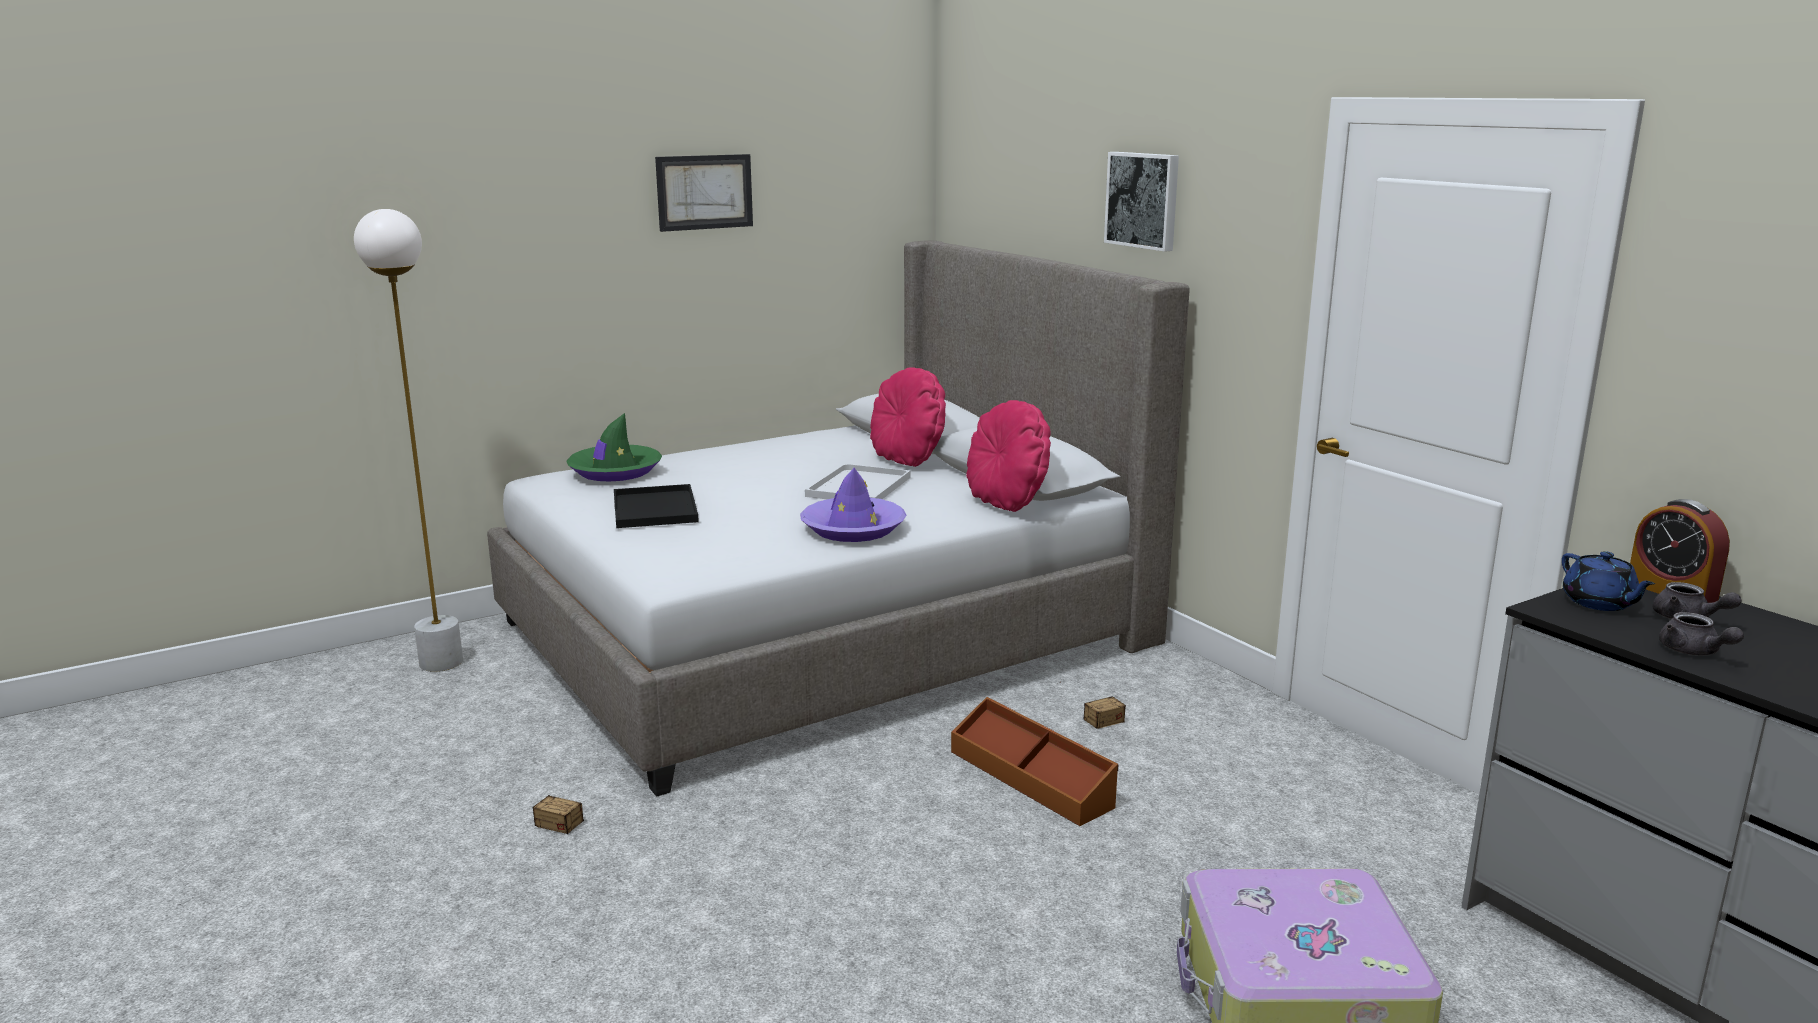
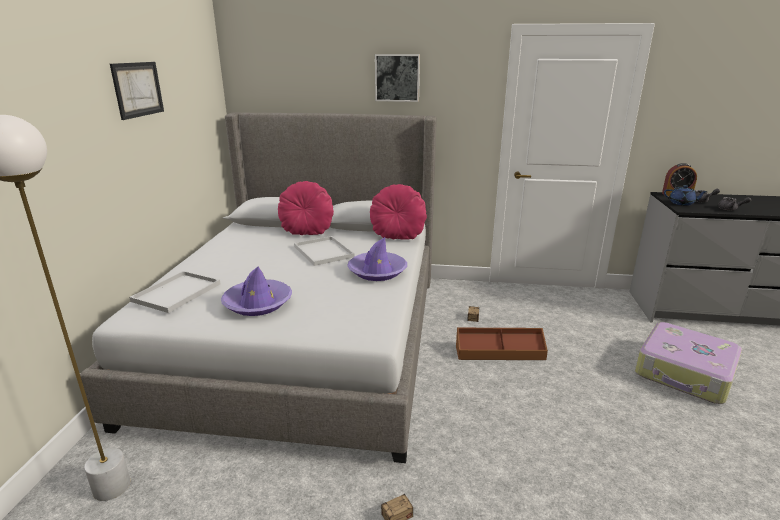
camera: 50 degrees left, 5 degrees up
(615, 471) = (176, 293): green hat -> white tray
(653, 508) = (257, 303): black tray -> purple hat

